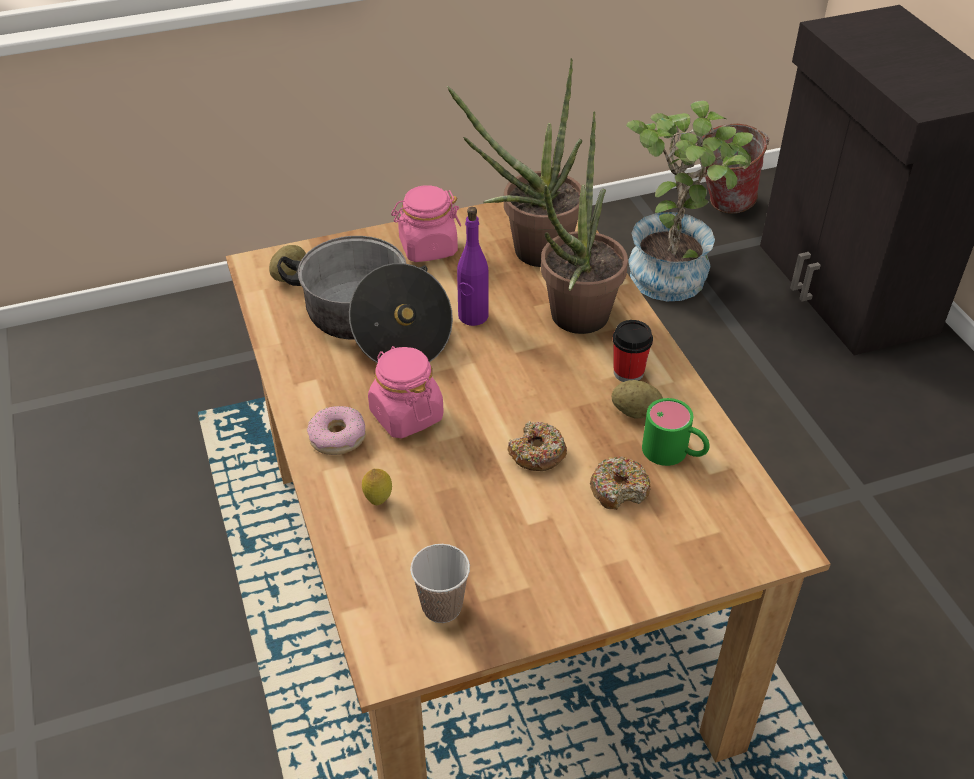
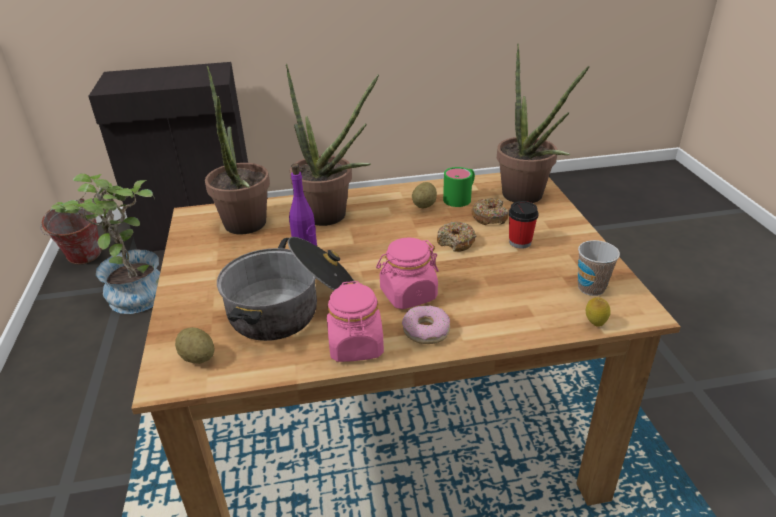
camera: 80 degrees left, 10 degrees down
(378, 500) = (495, 311): lemon -> lemon (595, 324)
(427, 248) = (207, 274): pink jar -> pink jar (356, 346)
(628, 372) = (388, 204): cup -> cup (520, 242)
(696, 538) = (527, 198): none -> potted plant

